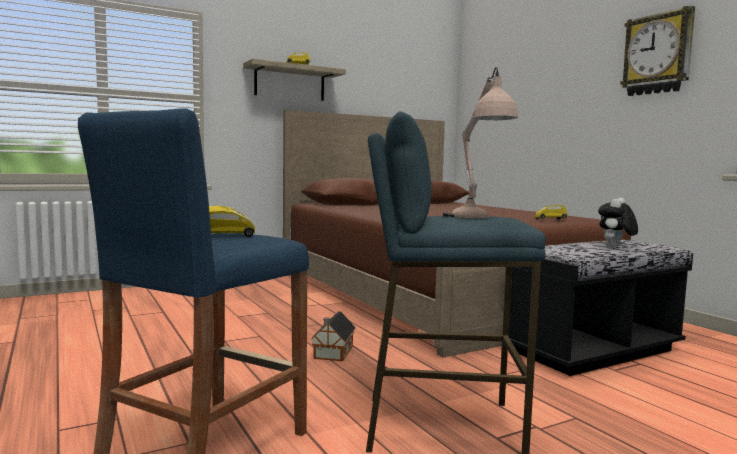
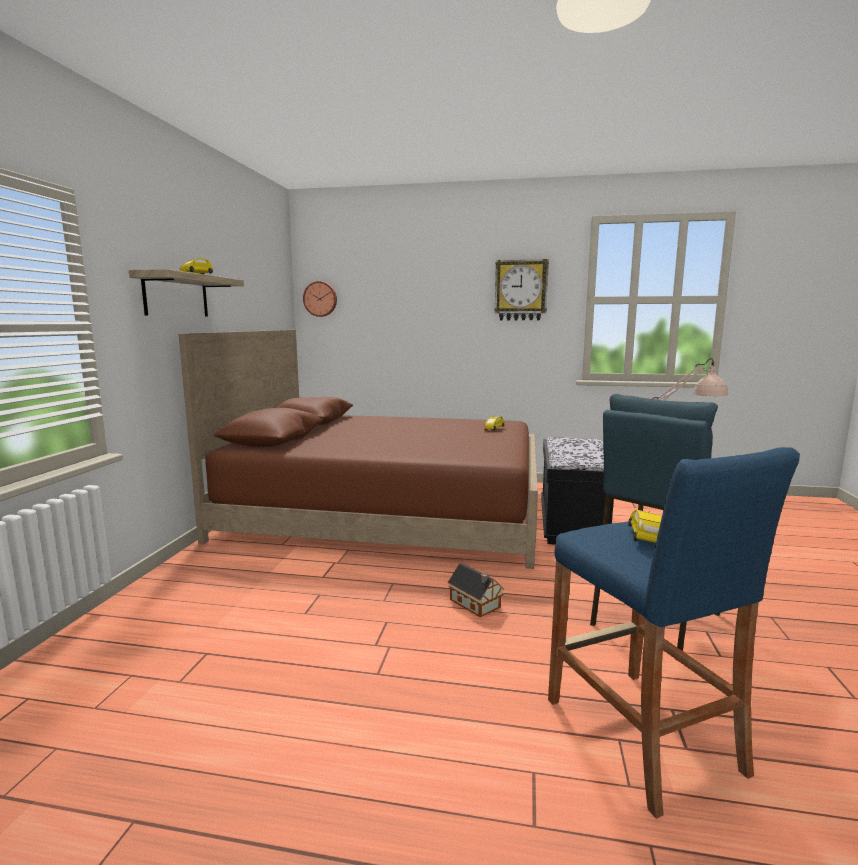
camera: 50 degrees left, 5 degrees up
(473, 91) = (320, 299): none -> wall clock
(615, 247) = (588, 449): plush toy -> none

